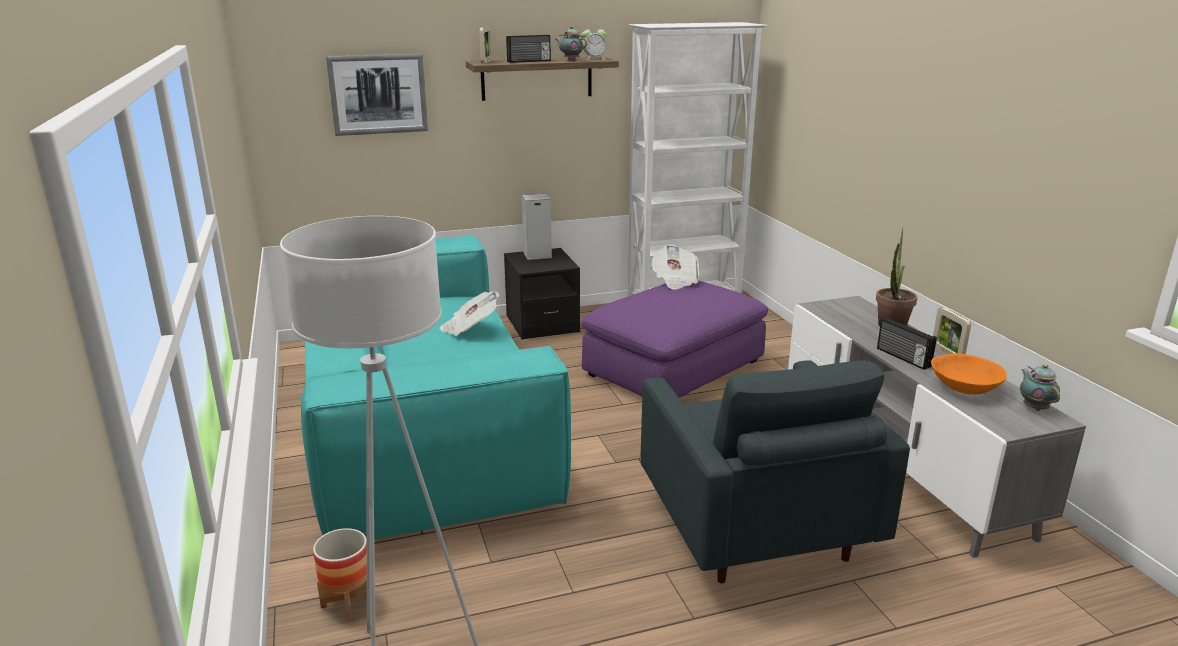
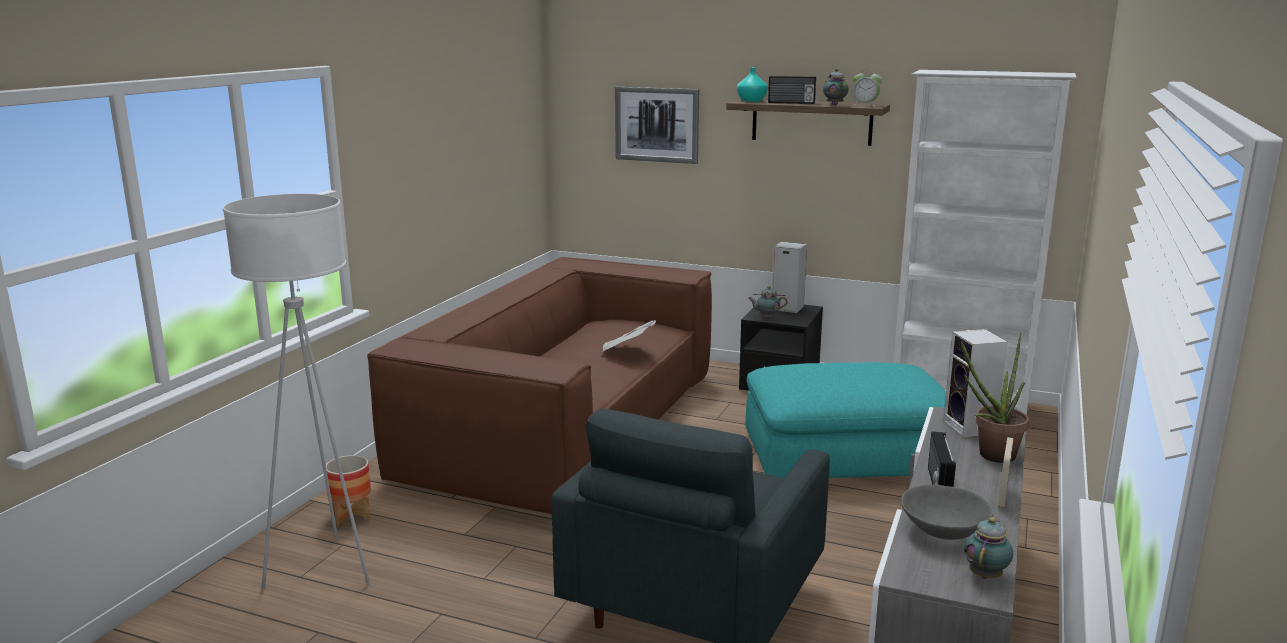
camera: 40 degrees right, 5 degrees down
(422, 421) = (565, 425): turquoise sofa -> brown sofa
(486, 62) = (751, 100): picture frame -> turquoise vase
(537, 268) = (766, 318): none -> teapot
(674, 368) = (845, 457): purple ottoman -> turquoise ottoman
(675, 280) = (881, 360): newspaper -> none
(845, 312) = (971, 428): none -> speaker
(964, 388) = (943, 530): orange bowl -> grey bowl

